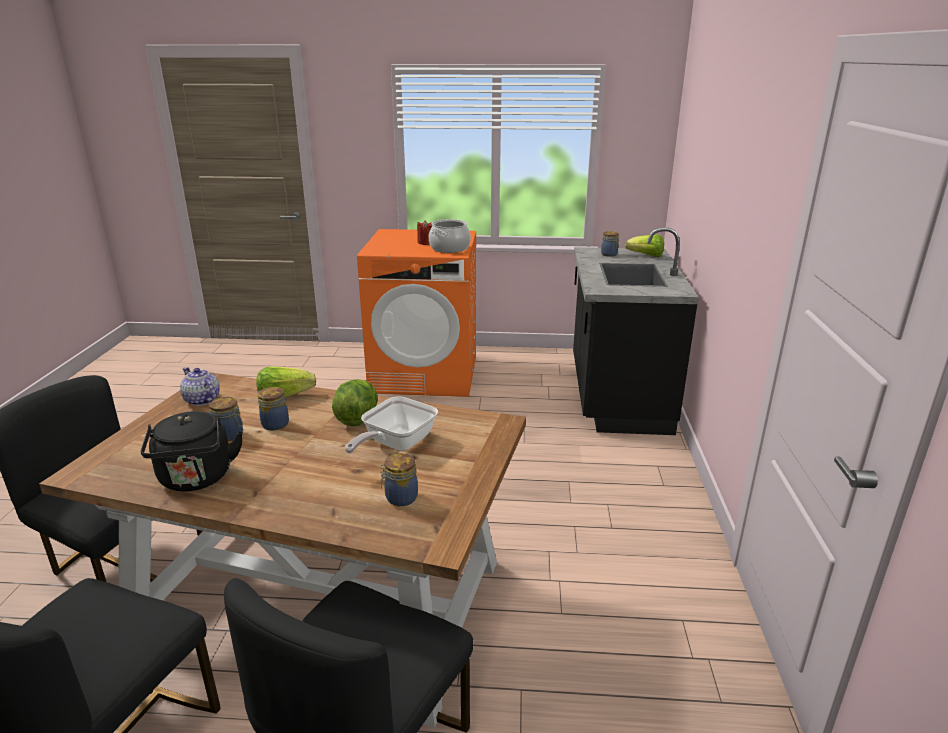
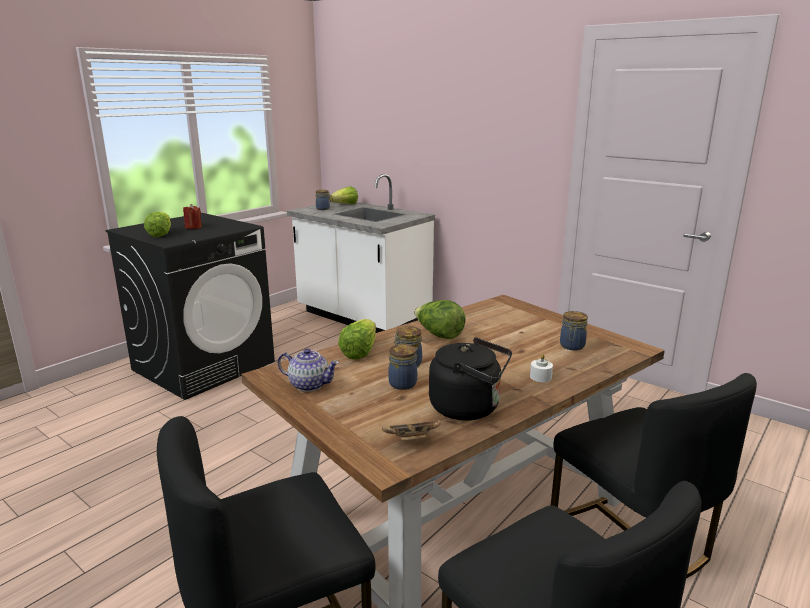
camera: 55 degrees left, 5 degrees down
(122, 471) = (411, 440): none -> bowl
(202, 400) = (309, 385): teapot -> teapot turned 150 degrees counterclockwise
(295, 499) = (540, 377): none -> white candle
(390, 243) = (160, 234): none -> lettuce
(395, 444) = (497, 333): frying pan -> none
(425, 374) = (204, 365): orange washing machine -> black washing machine
(450, 248) = (229, 225): cooking pot -> none
(616, 396) = (362, 318): black counter -> white counter

